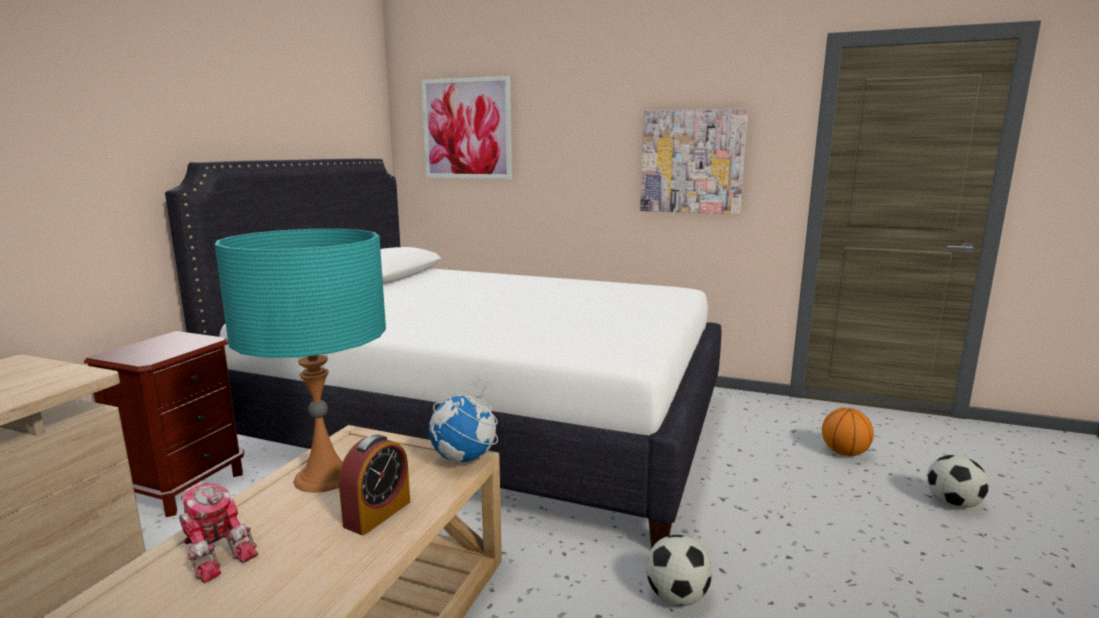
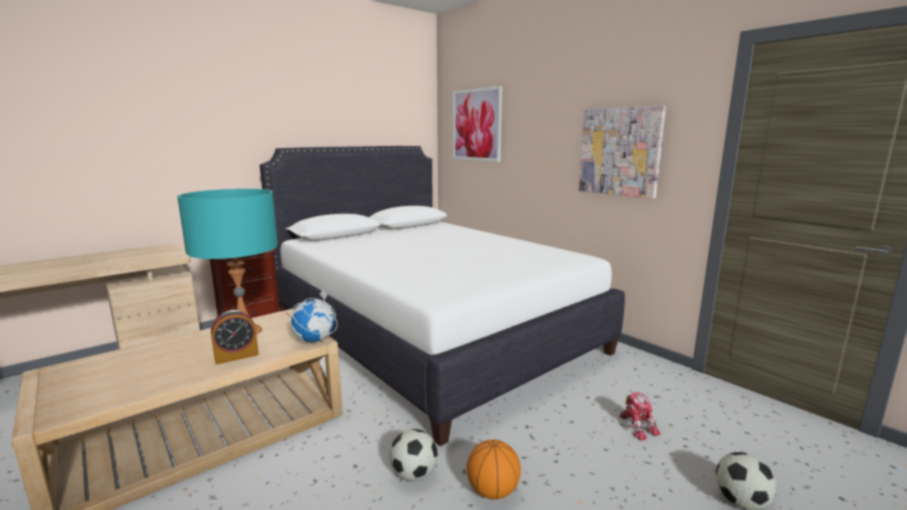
camera: 30 degrees right, 0 degrees up
(216, 553) = (156, 353): toy robot -> toy robot (637, 426)
(844, 453) = (683, 426): basketball -> basketball (492, 491)

